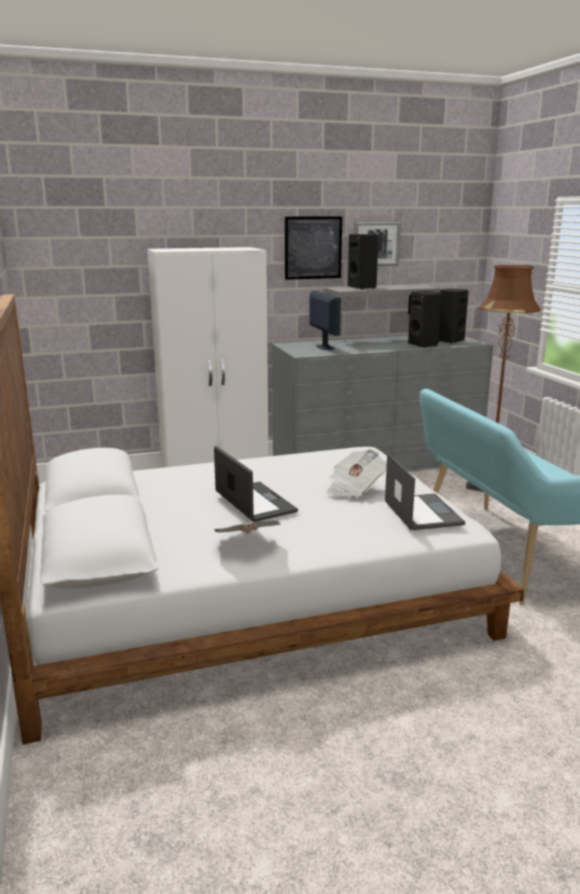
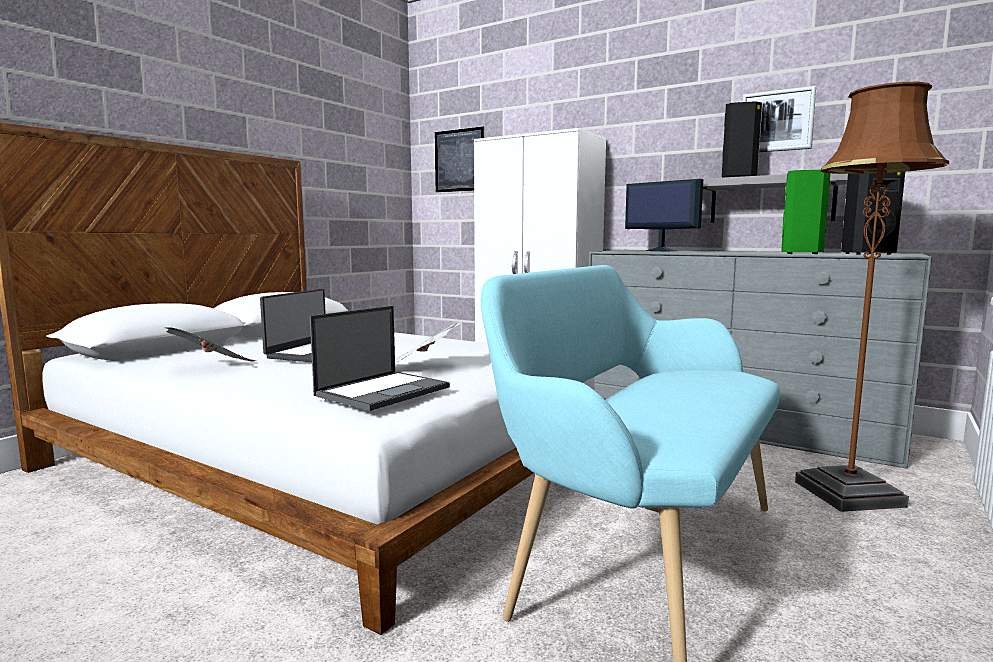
camera: 50 degrees right, 10 degrees down
(313, 248) = (683, 133): picture -> picture (459, 160)
(324, 347) = (660, 251): monitor -> monitor turned 75 degrees counterclockwise
(424, 345) = (801, 253): black speaker -> green speaker

